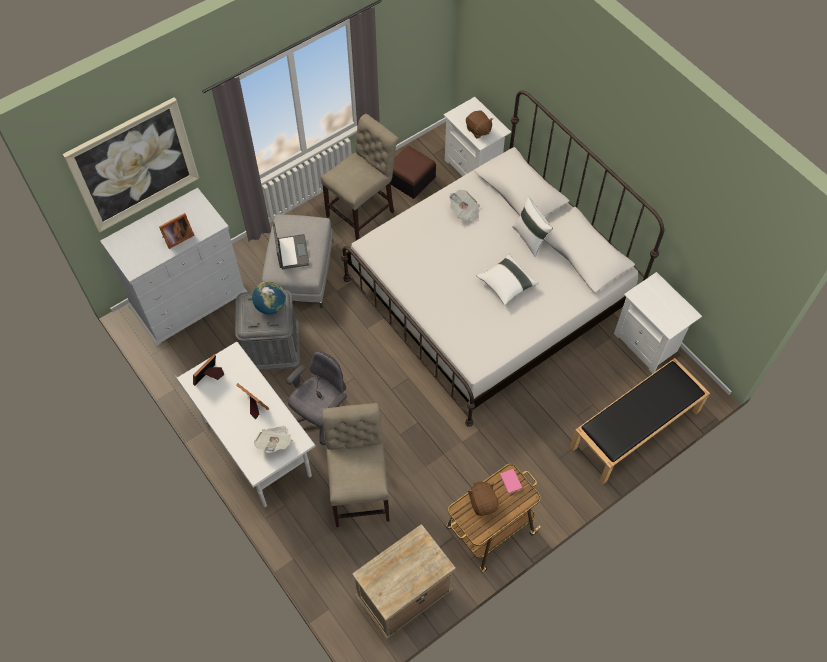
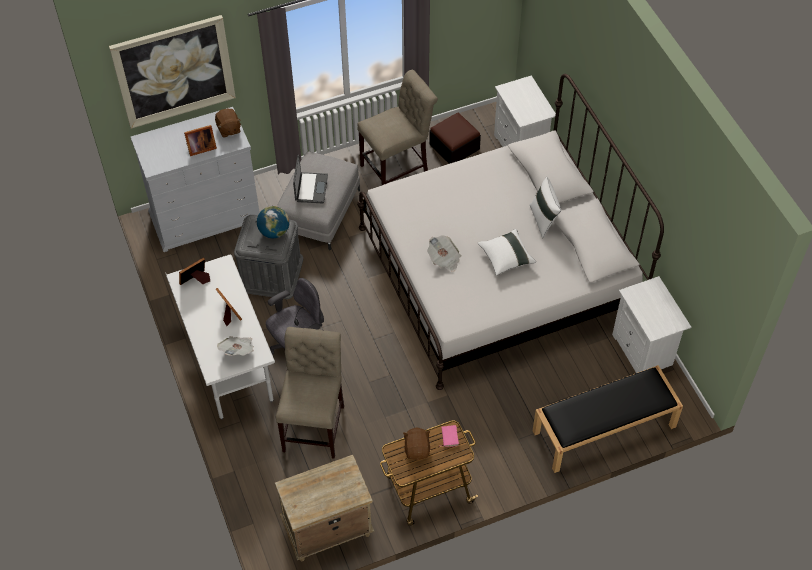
camera: 15 degrees right, 5 degrees down
(465, 212) = (487, 182): newspaper -> newspaper (444, 259)
(478, 130) = (524, 108): brown plush toy -> brown plush toy (228, 129)

